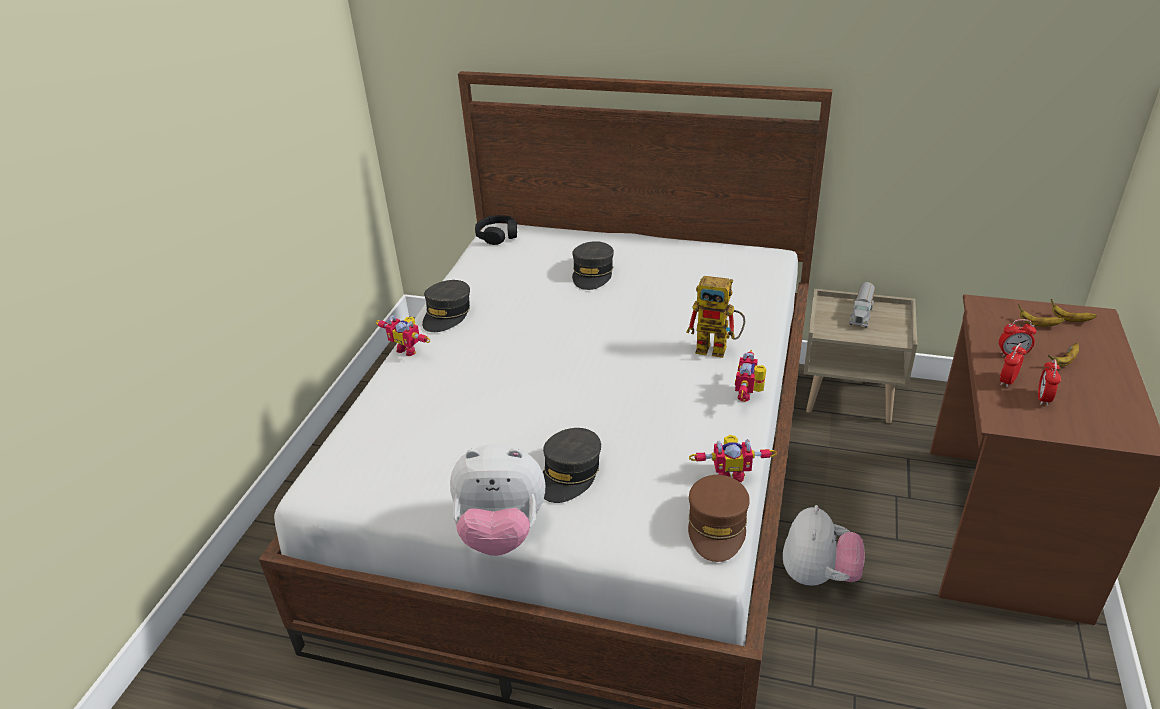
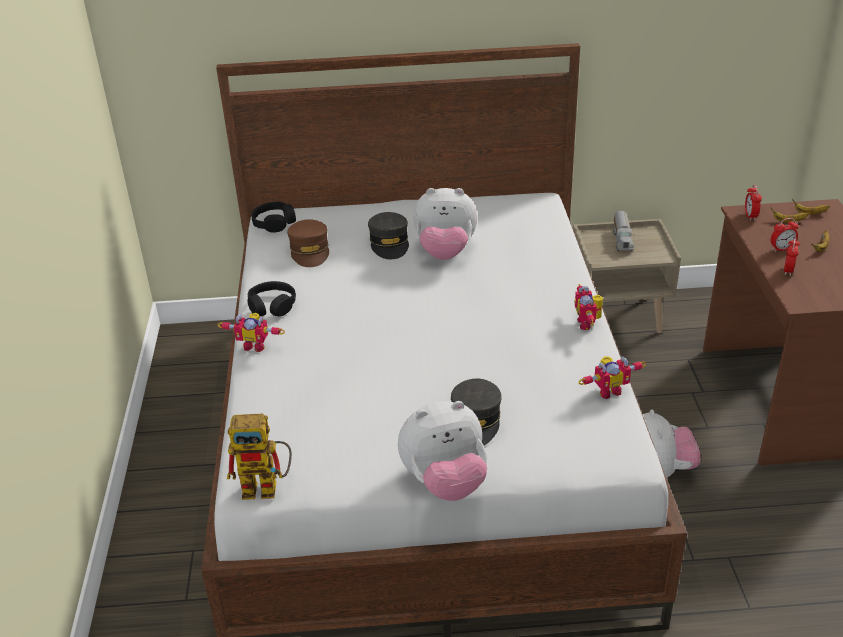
camera: 20 degrees left, 0 degrees up
(447, 314) = (272, 306): grey cap -> black headphones
(642, 292) = (445, 252): none -> plush toy
(717, 526) = (621, 433): brown cap -> brown cap (310, 251)
(718, 349) = (541, 289): toy robot -> toy robot (268, 487)
(1043, 398) = (820, 279): alarm clock -> alarm clock (750, 216)

